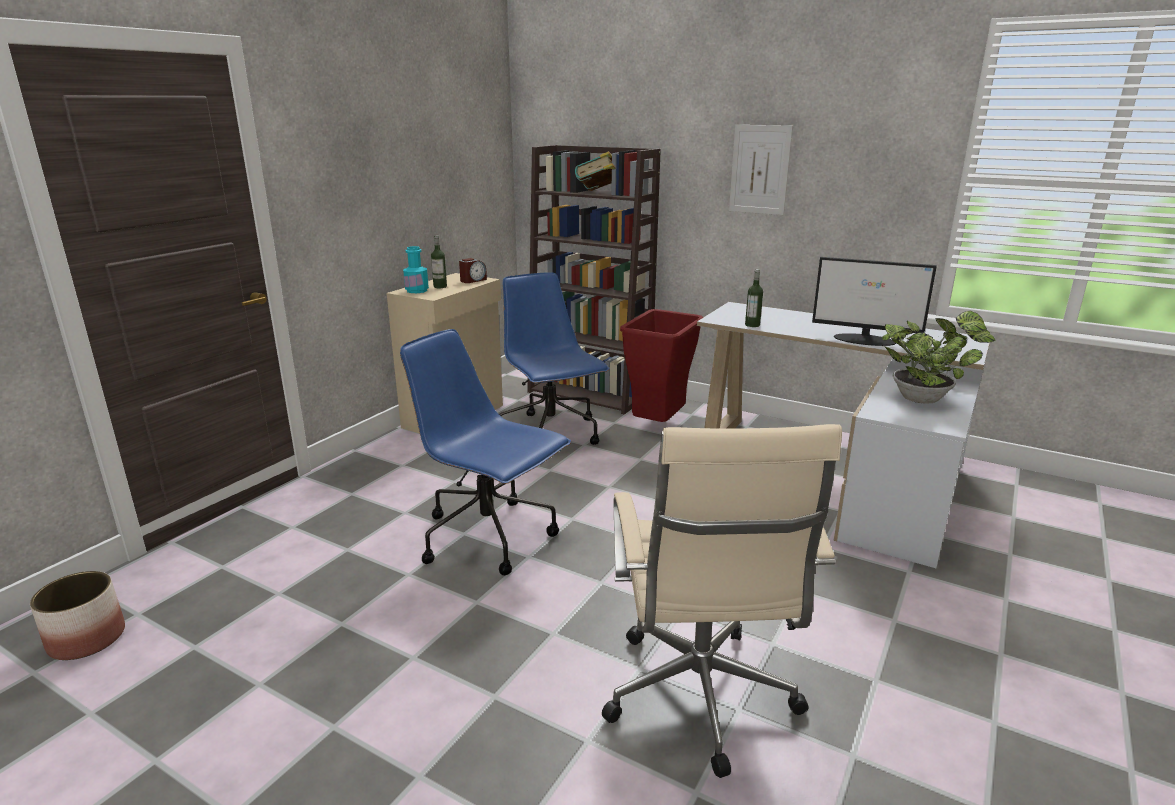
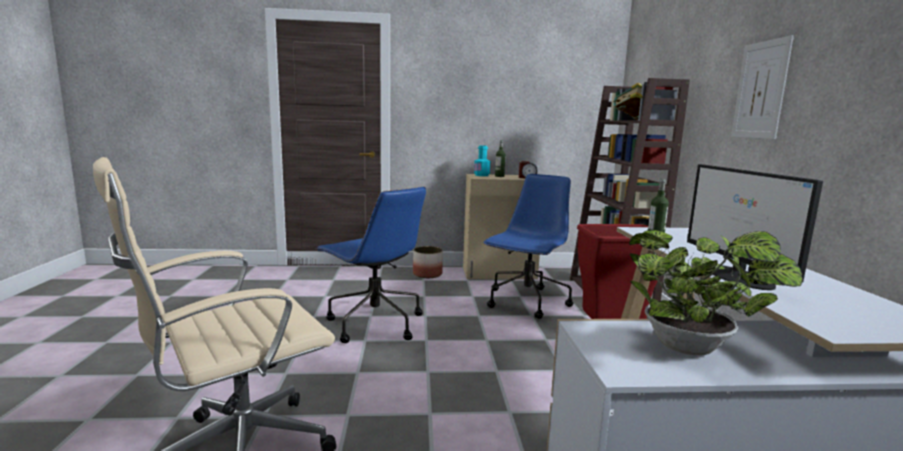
camera: 55 degrees right, 10 degrees down
(87, 639) = (218, 278): planter -> planter (427, 274)
(490, 537) = (374, 323): blue office chair -> blue office chair turned 135 degrees clockwise

